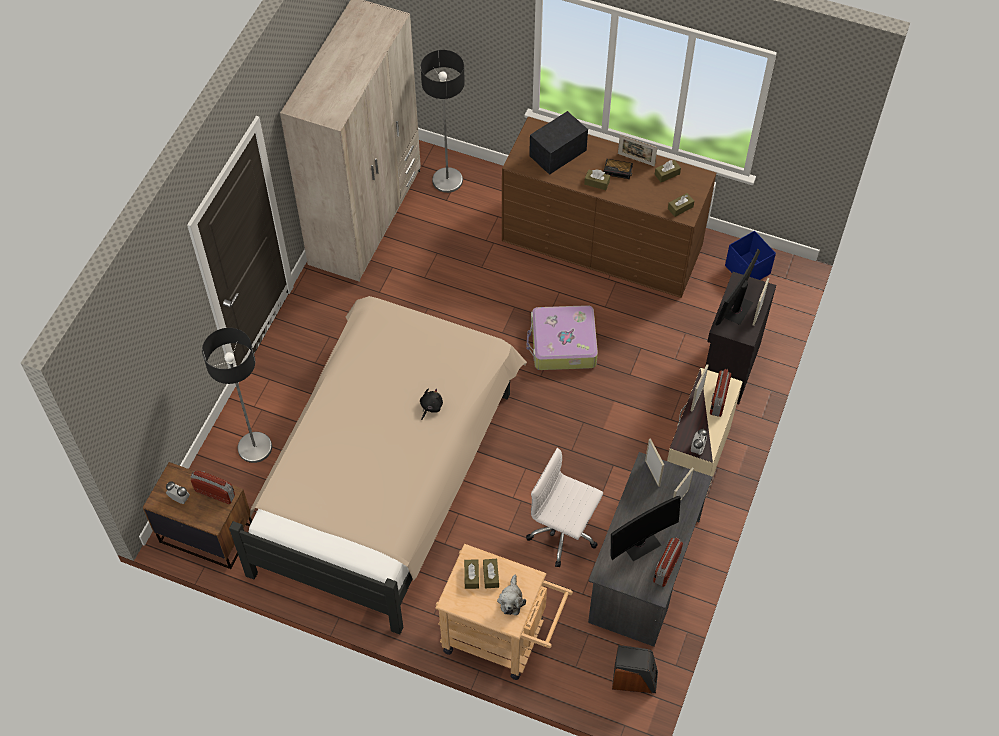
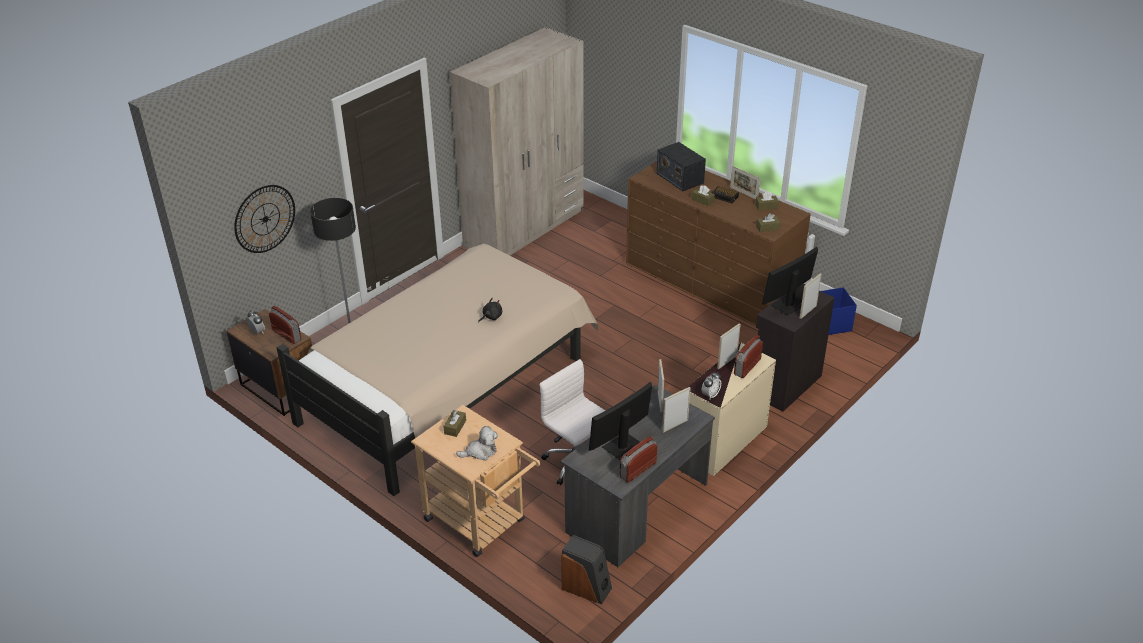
camera: 20 degrees right, 20 degrees down
(152, 380) = (265, 219): none -> wall clock
(447, 180) = (601, 220): floor lamp -> none
(491, 575) = (472, 431): brown tissue box -> none
(511, 600) = (480, 452): plush toy -> plush toy turned 135 degrees counterclockwise
(558, 153) = (679, 178): radio -> radio turned 105 degrees counterclockwise
(562, 344) = (643, 337): suitcase -> none
(639, 543) = (622, 446): monitor -> monitor turned 150 degrees clockwise

